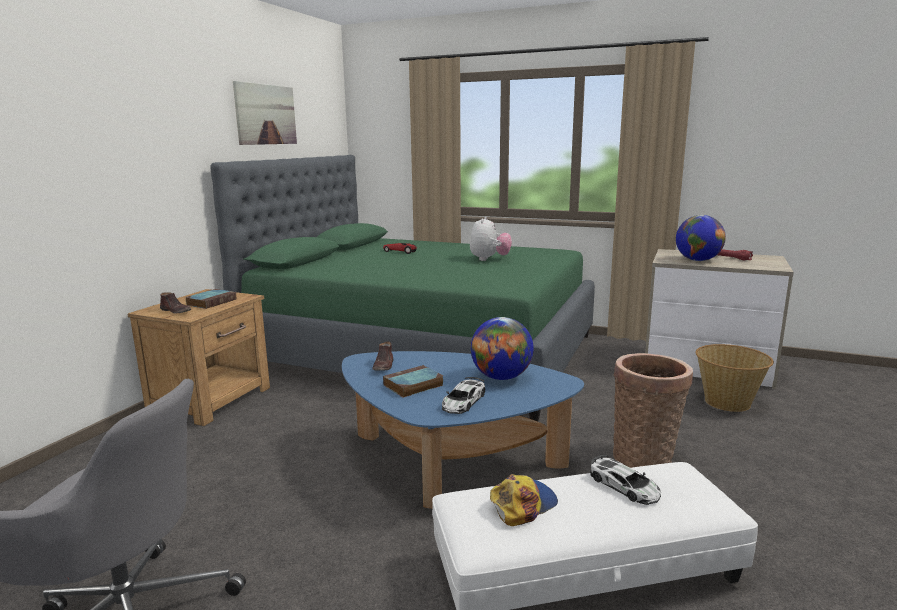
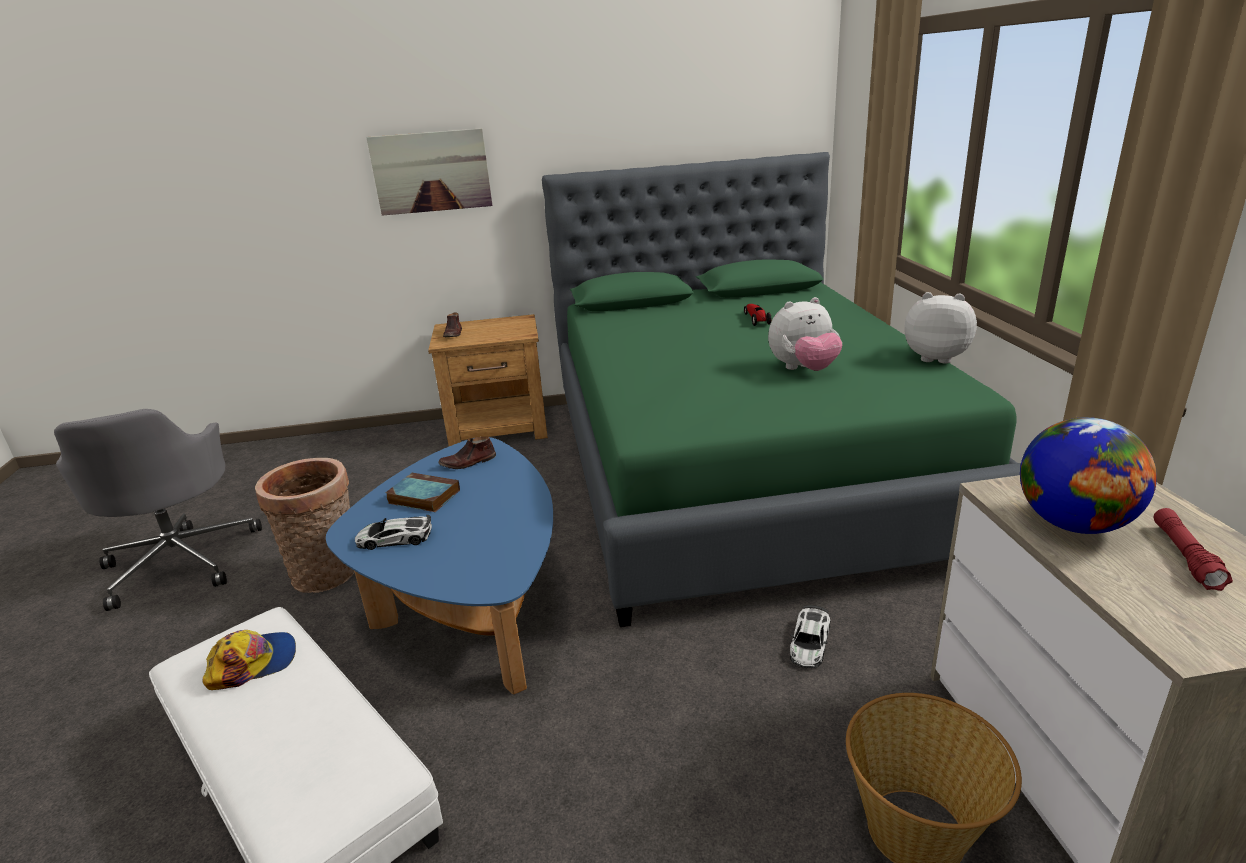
camera: 60 degrees right, 10 degrees up
(212, 302) = (493, 332): book -> none
(266, 114) = (649, 106): picture -> picture (431, 172)
(501, 377) = (483, 537): globe -> none
(517, 246) = (935, 357): none -> plush toy
(522, 504) = (253, 663): cap -> cap turned 45 degrees counterclockwise
(624, 486) = (311, 729): toy car -> toy car (809, 642)
(645, 457) = (592, 763): basket -> basket (328, 575)

